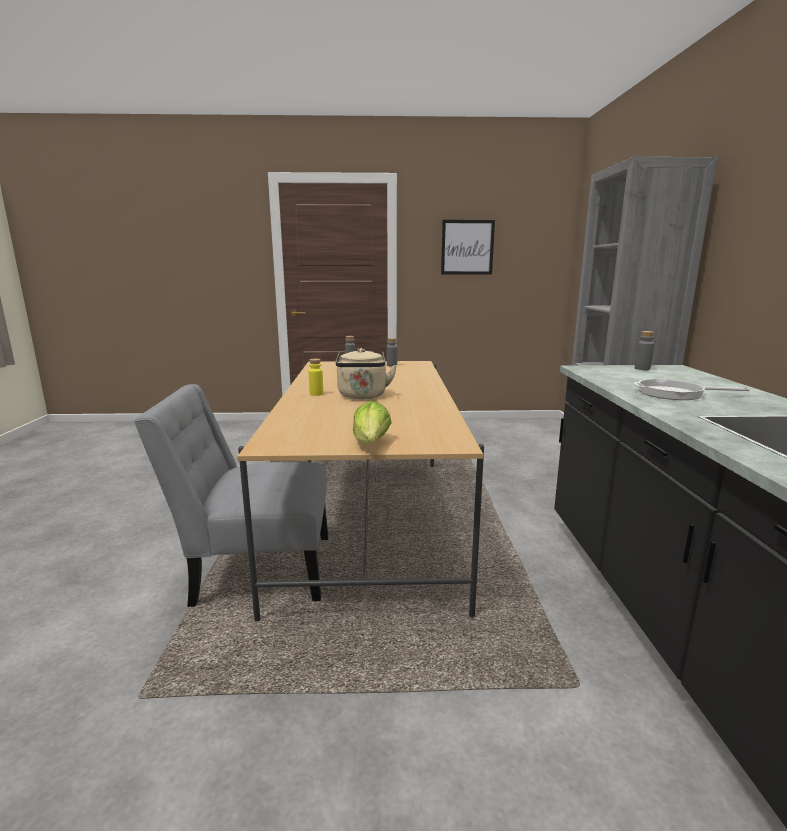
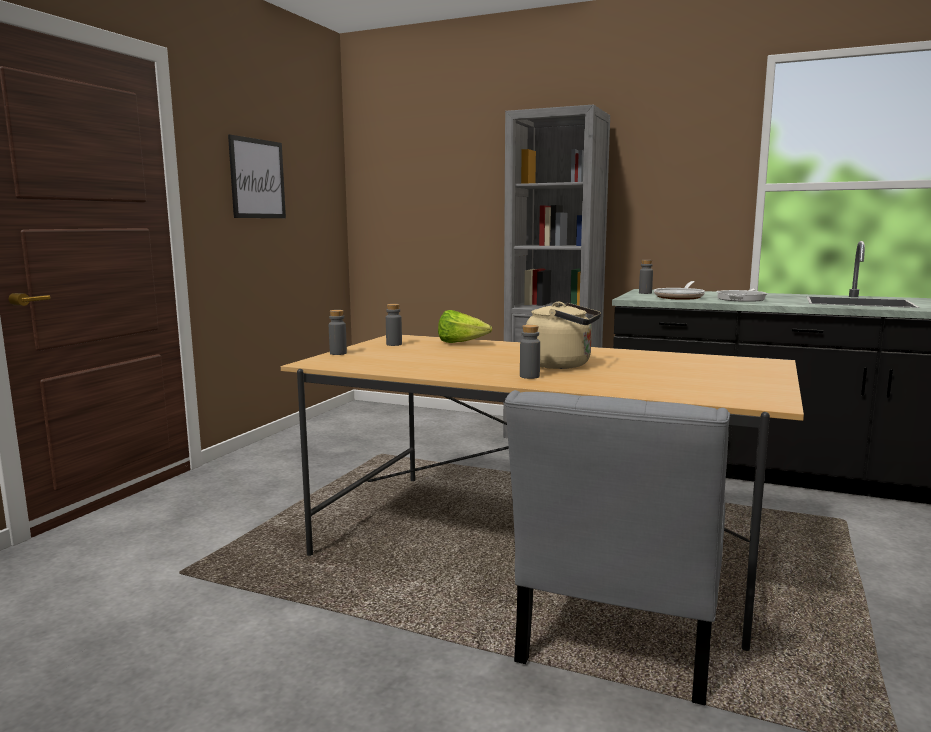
camera: 65 degrees left, 5 degrees down
(316, 394) = (529, 376): yellow bottle -> grey bottle
(371, 444) = (766, 377): lettuce -> lettuce (461, 343)
(631, 377) = (680, 297): none -> frying pan

